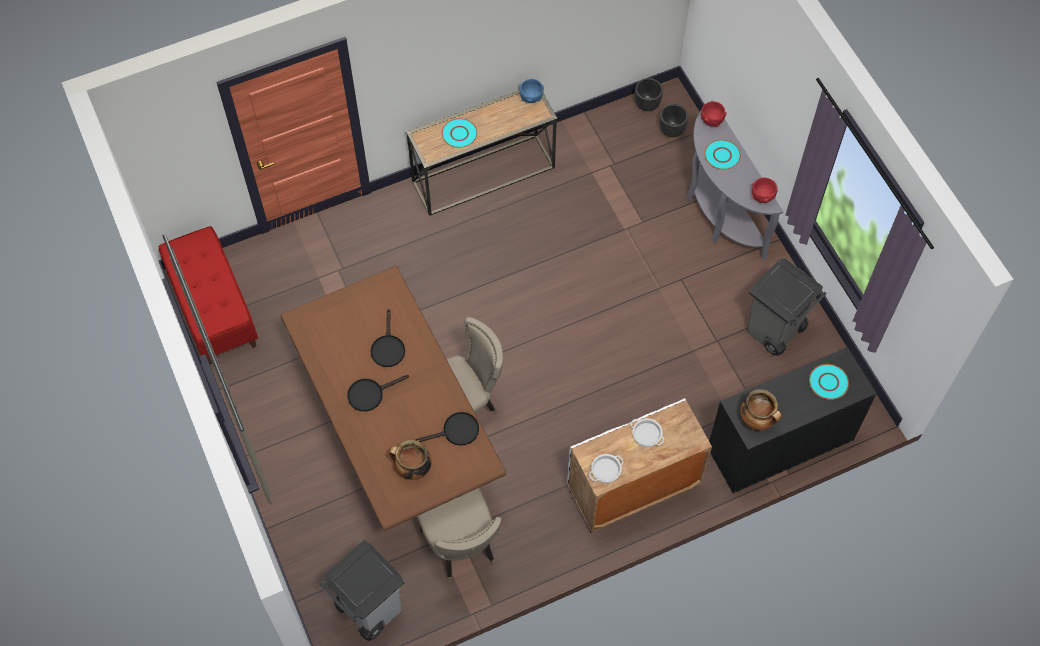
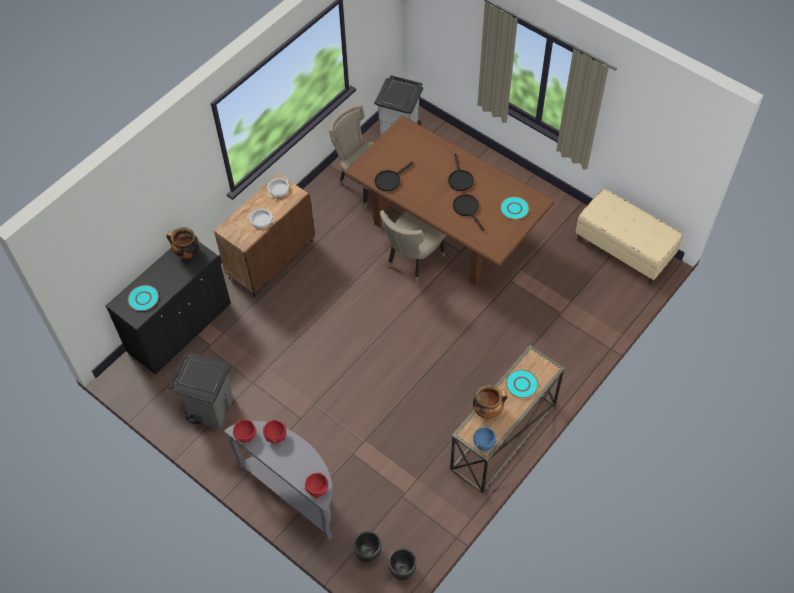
camera: 155 degrees right, 5 degrees down
(213, 309) = (624, 250): red bench -> beige bench
(370, 393) = (460, 178): black frying pan -> black frying pan turned 135 degrees clockwise
(412, 469) = (404, 150): cooking pot -> cooking pot (488, 410)
(633, 489) = (271, 259): white cabinet -> brown cabinet
(722, 155) = (294, 459): turquoise plate -> turquoise plate (514, 208)
(732, 184) = (276, 436): none -> red bowl

